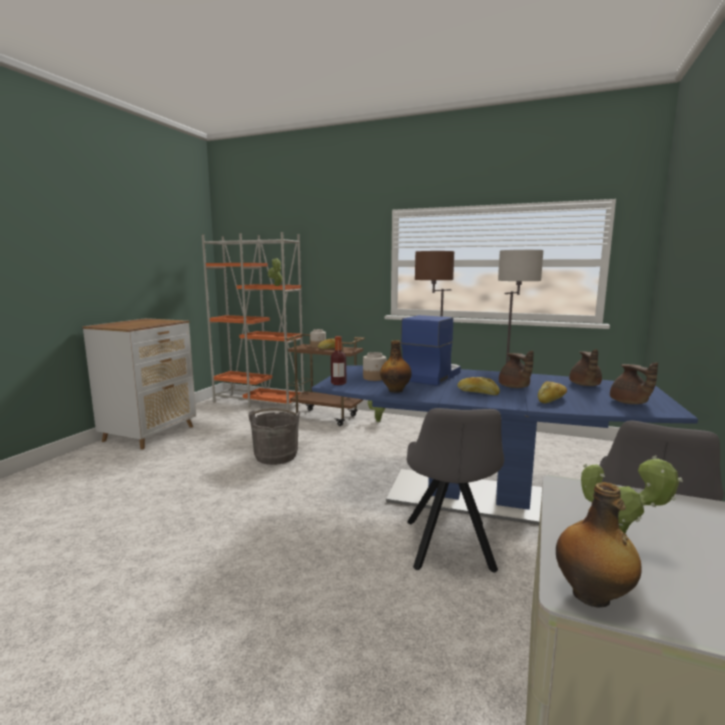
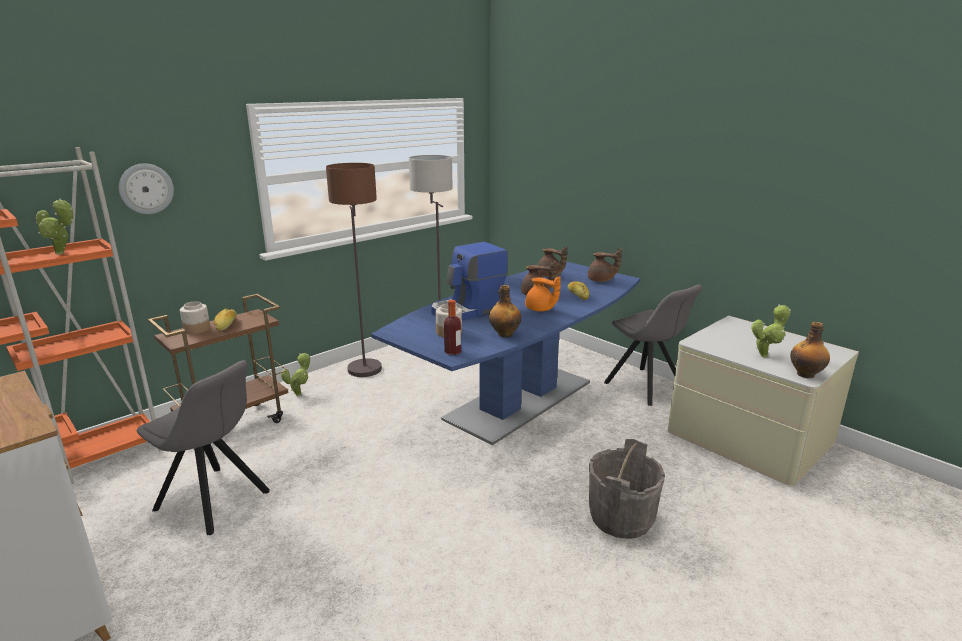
camera: 65 degrees left, 10 degrees up
(276, 456) = (315, 491): grey bucket -> grey bucket (621, 518)
(327, 260) = (146, 188): none -> wall clock
(431, 376) = (469, 310): coffee machine -> coffee machine turned 90 degrees counterclockwise
(449, 545) = (578, 437): grey chair -> grey chair (214, 500)
(477, 393) = (540, 309): bread -> orange teapot

